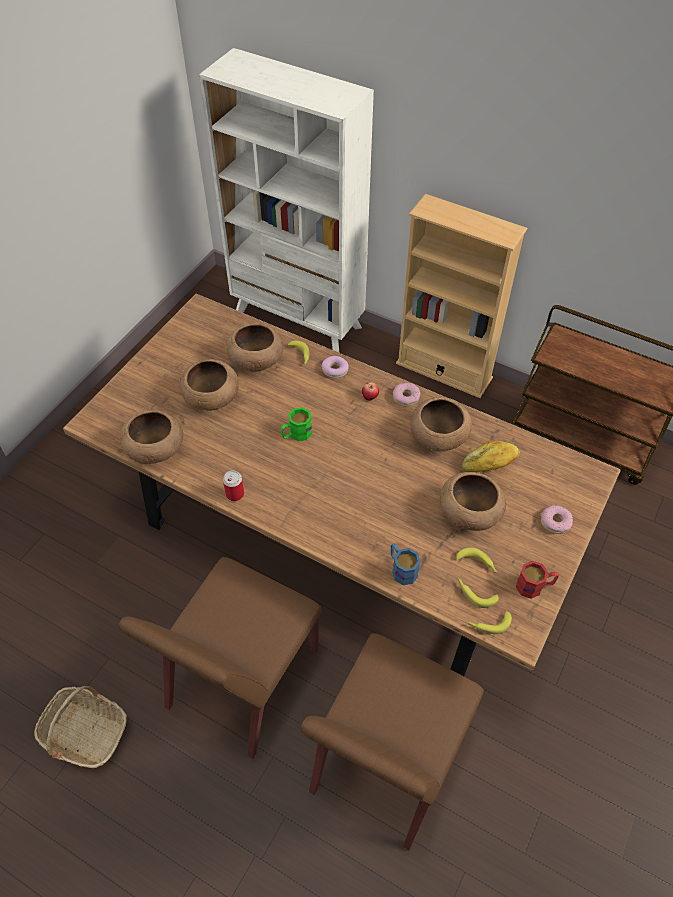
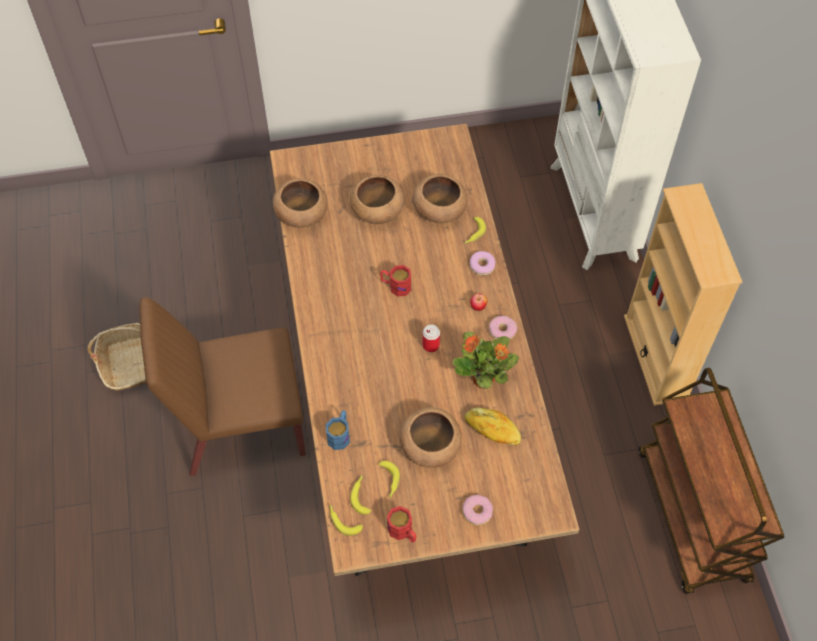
camera: 50 degrees right, 5 degrees up
(235, 494) = (309, 289): can -> can (430, 345)
(296, 434) = (395, 286): green mug -> red mug
(387, 760) = (259, 564): brown chair -> none
(439, 437) = (484, 379): brown bowl -> potted plant

